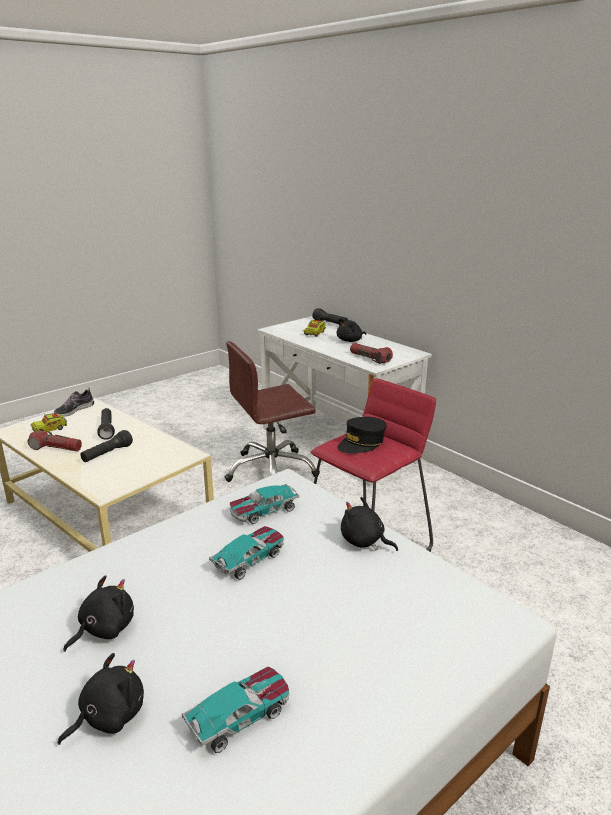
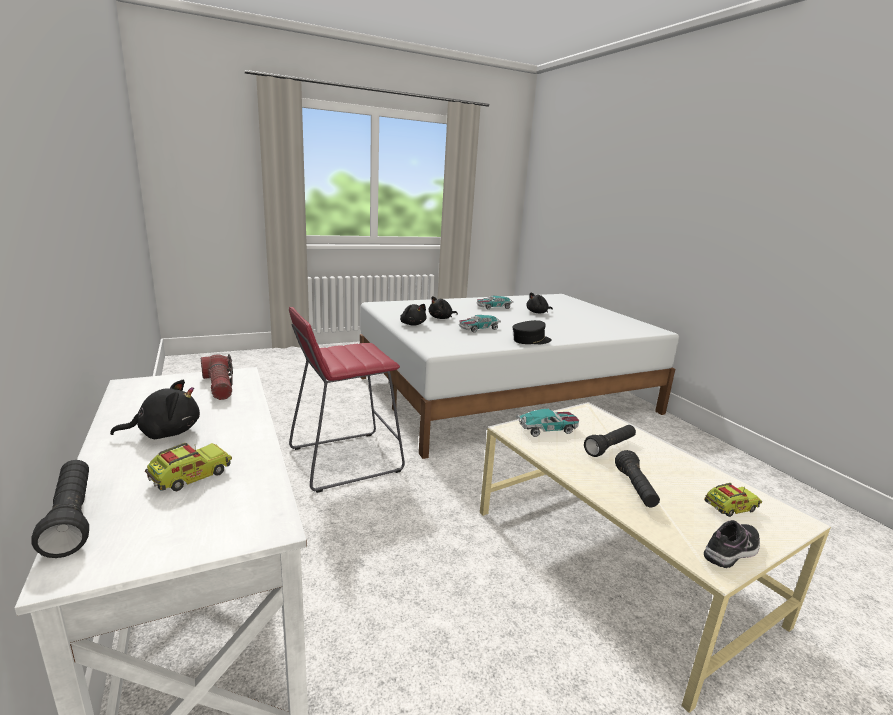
camera: 165 degrees left, 5 degrees down
(56, 448) = (685, 469): flashlight -> none
(104, 629) = (548, 324): black plush toy -> black plush toy (441, 318)
(263, 511) = (462, 341): toy car -> toy car (547, 429)
(271, 471) = (373, 592): brown office chair -> none
(362, 443) = (352, 356): black cap -> black cap (530, 340)

